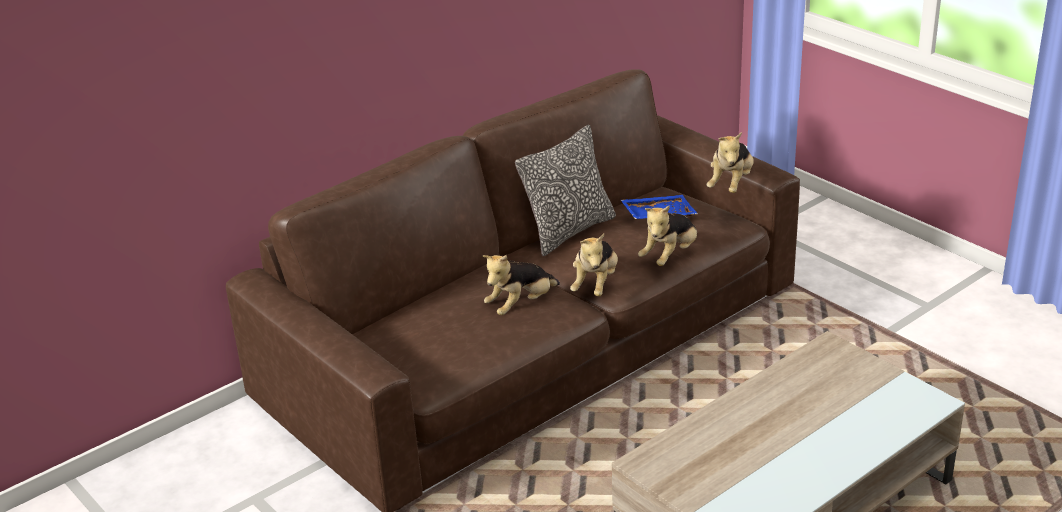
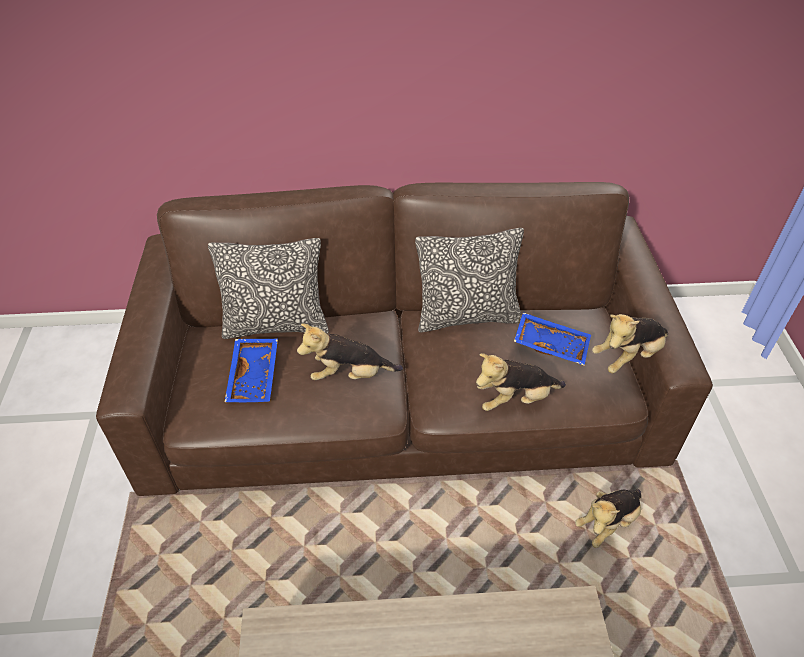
camera: 35 degrees right, 15 degrees up
(414, 305) = (276, 325): none -> pillow
(450, 334) = (255, 376): none -> blue tray
(596, 284) = (421, 392): plush toy -> plush toy (607, 522)

